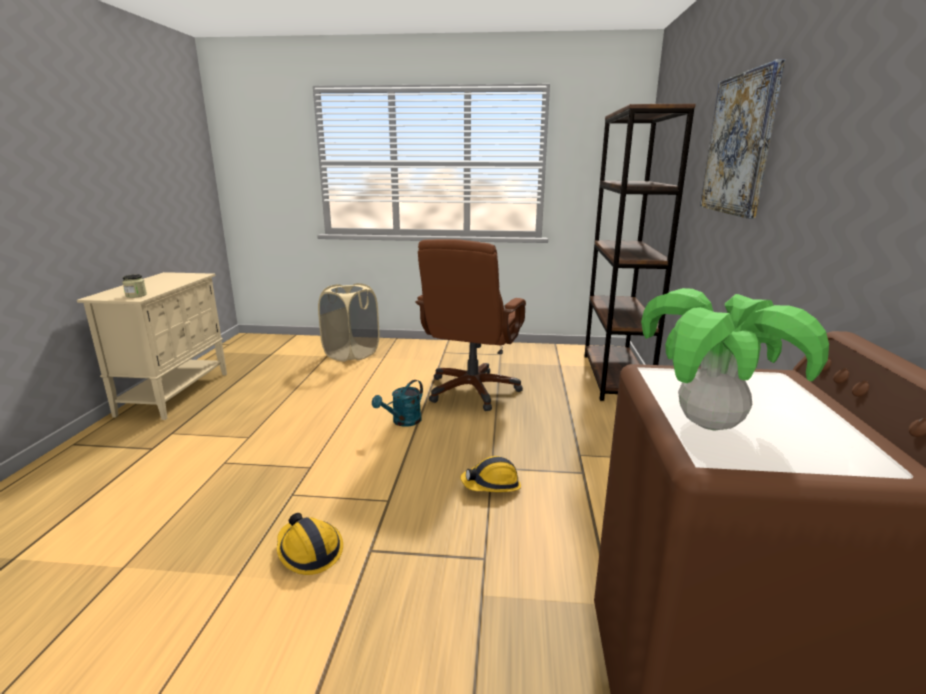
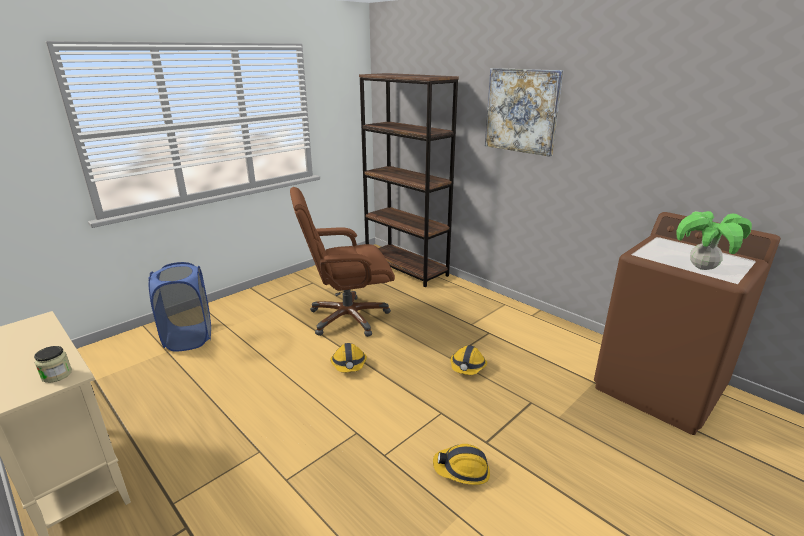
camera: 50 degrees left, 5 degrees up
(351, 354) = (189, 338): beige laundry basket -> blue laundry basket
(403, 422) = (349, 364): turquoise watering can -> hard hat
(472, 390) = (347, 318): brown office chair -> brown office chair turned 105 degrees clockwise

